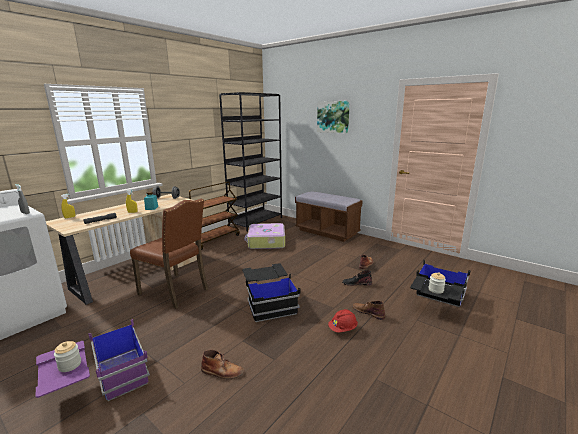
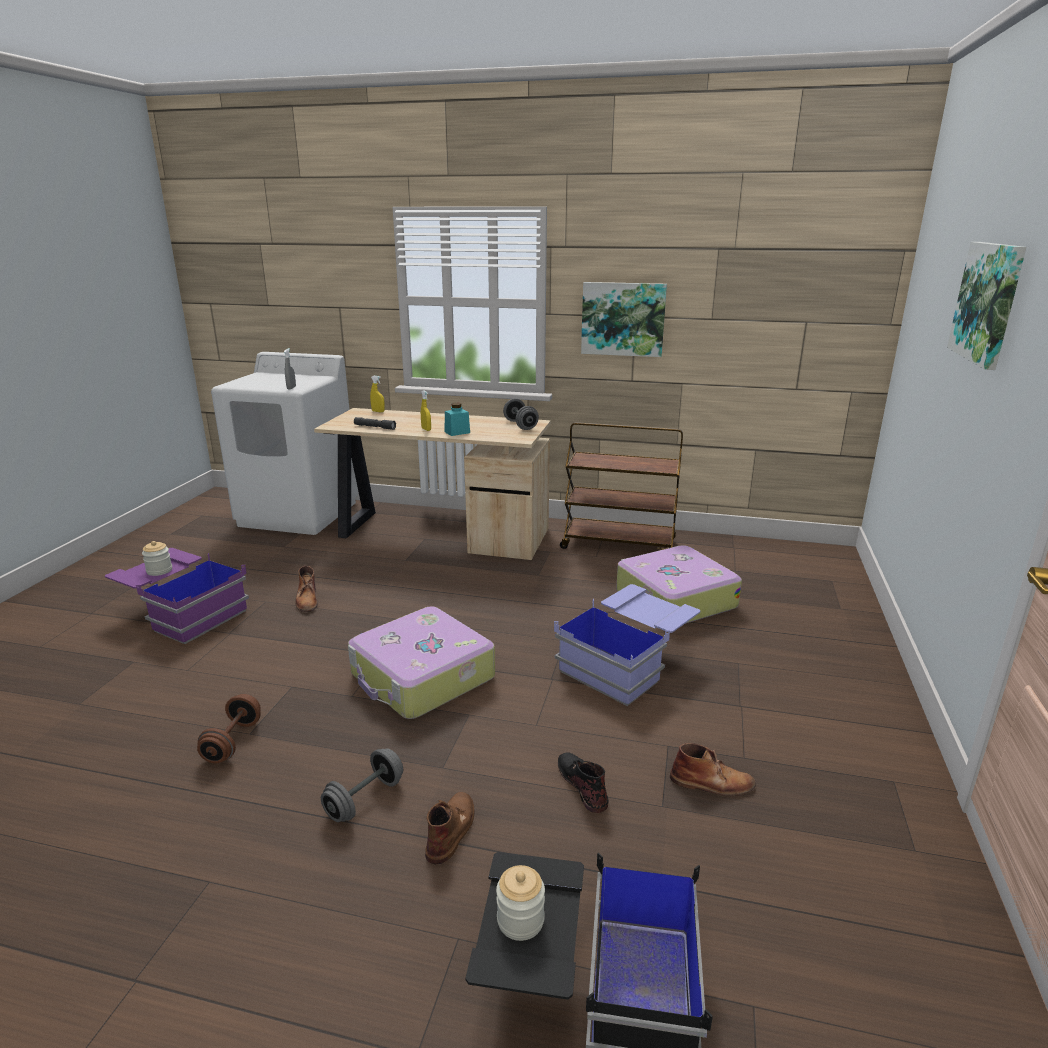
camera: 65 degrees right, 5 degrees up
(176, 291) = (405, 580): brown chair -> none
(185, 140) = (623, 319): none -> picture
(222, 372) = (213, 693): brown boot -> brown boot (307, 600)
(256, 221) = (769, 554): black bookcase -> none
(269, 301) = (422, 677): black storage box -> suitcase
(277, 366) = (233, 742): none -> brown dumbbell
(298, 259) = (627, 663): none -> blue storage box
(327, 232) = (850, 666): brown bench -> none
(343, 329) = (364, 799): red hard hat -> grey dumbbell

